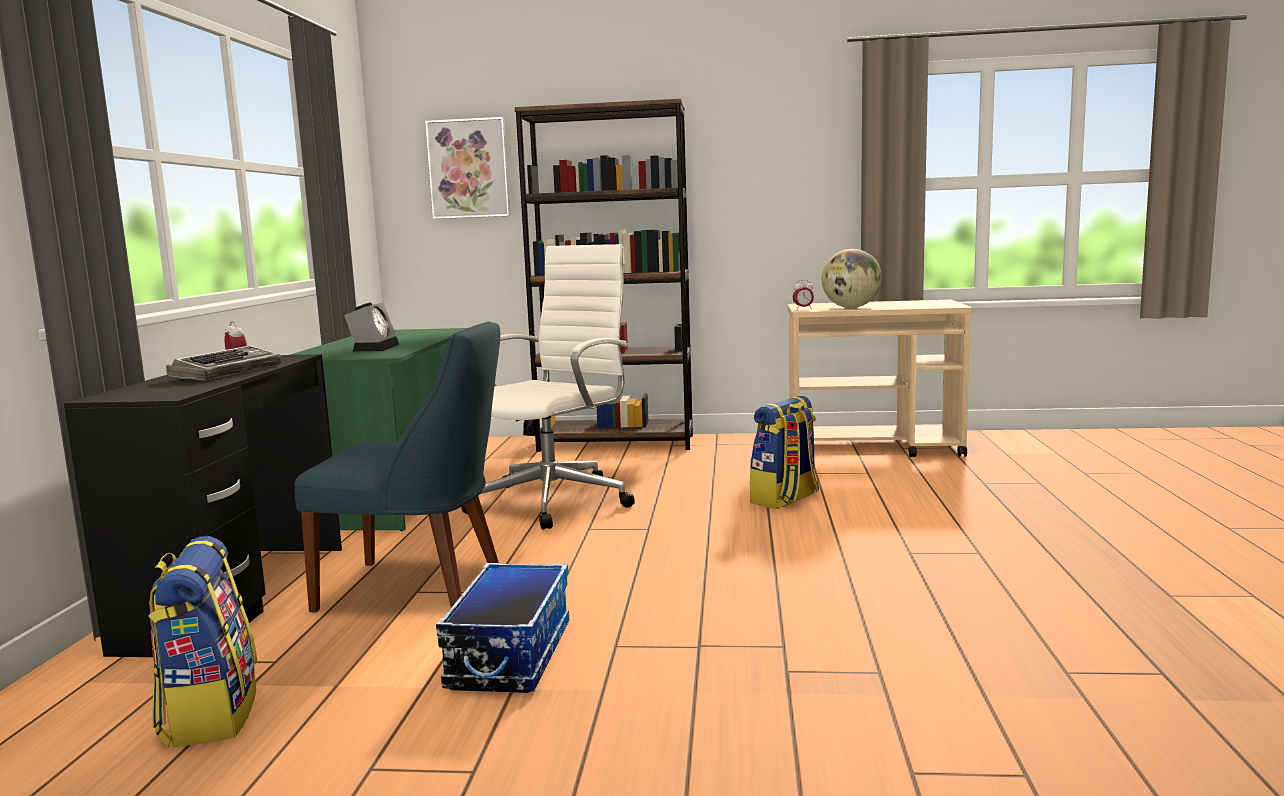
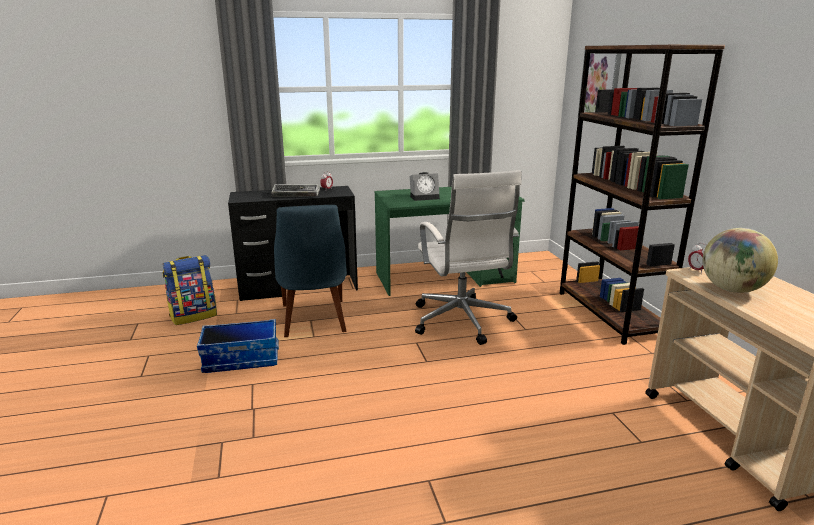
camera: 70 degrees right, 10 degrees up
(555, 500) = (462, 322): white office chair -> white office chair turned 60 degrees clockwise
(785, 499) = (524, 405): backpack -> none

